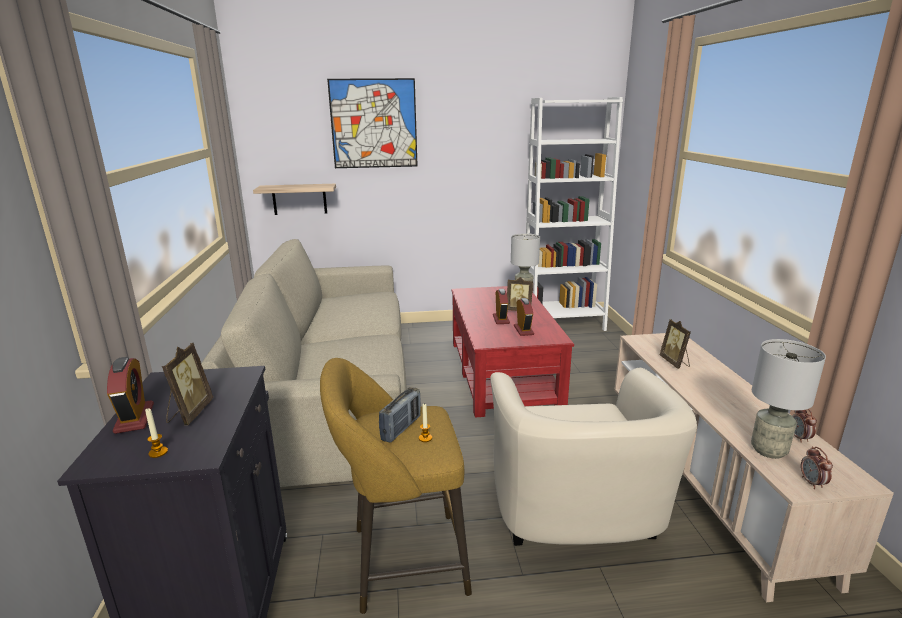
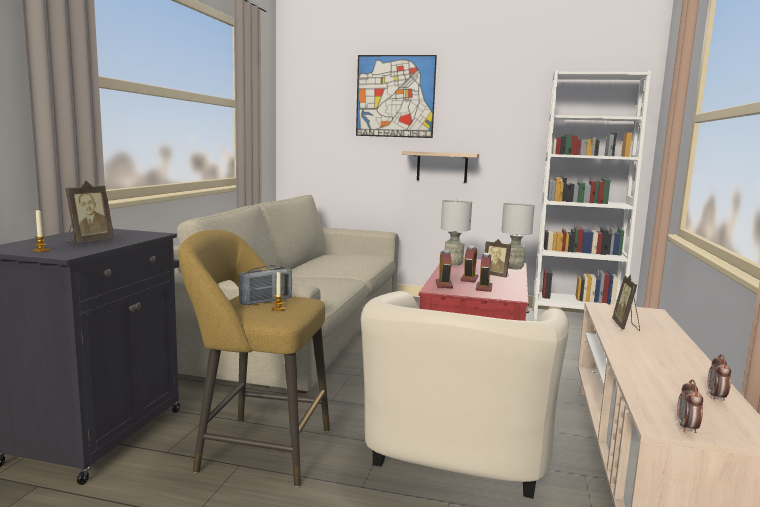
camera: 20 degrees right, 10 degrees down
(134, 418) = (51, 239): alarm clock -> alarm clock (444, 284)
(299, 199) = (322, 162): shelf -> shelf (442, 166)
(769, 451) = (661, 398): grey table lamp -> grey table lamp (453, 263)

